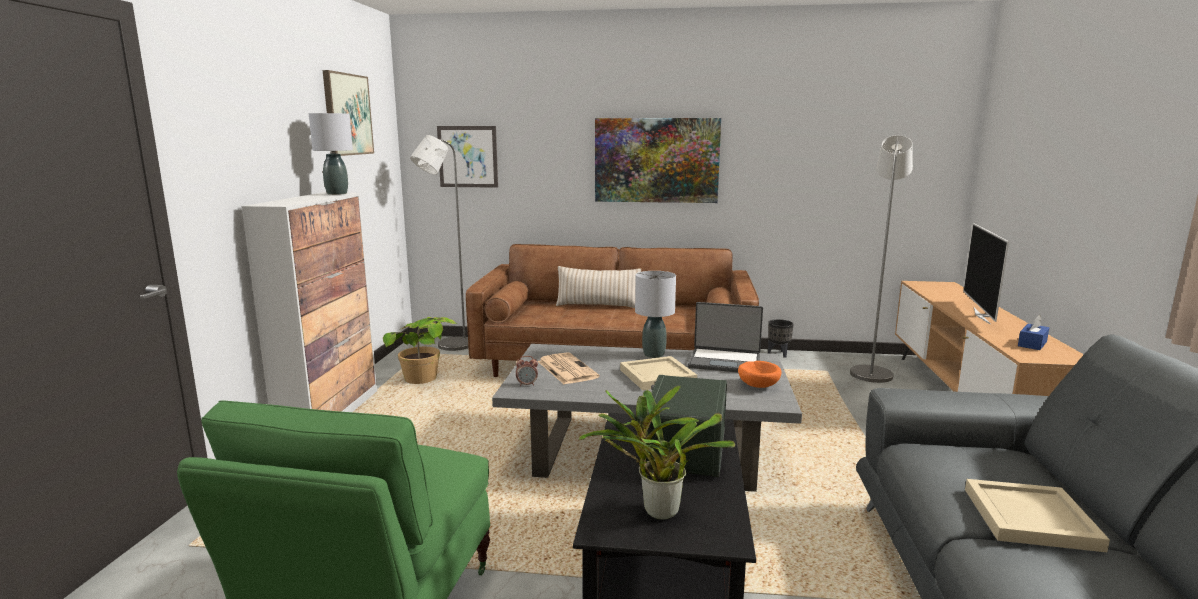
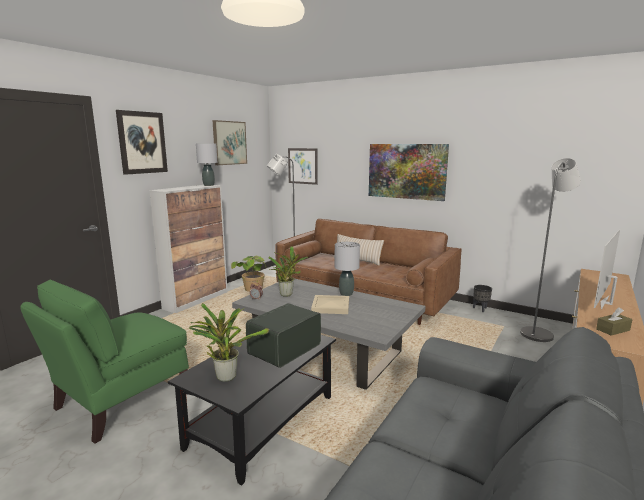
camera: 25 degrees right, 0 degrees up
(223, 108) = (142, 142): none -> picture
(566, 369) = (287, 294): newspaper -> potted plant
(725, 362) = (383, 305): laptop -> none
(758, 385) = (382, 322): orange bowl -> none
(1032, 344) = (613, 330): blue tissue box -> brown tissue box
(1032, 519) = (437, 444): beige tray -> none

